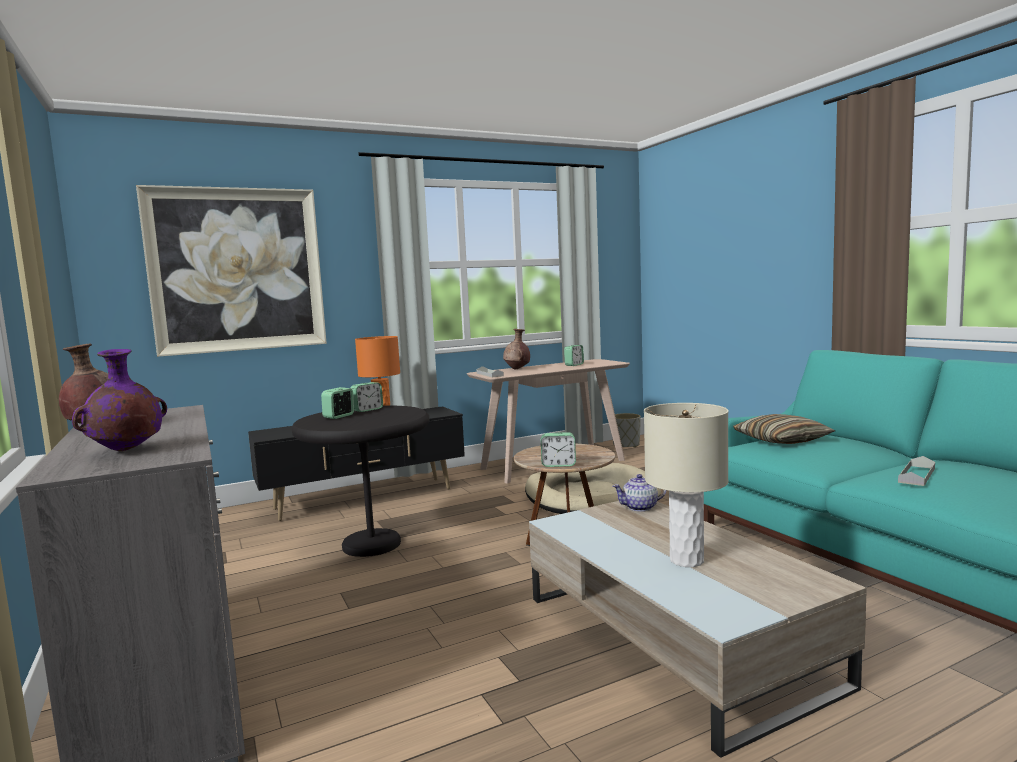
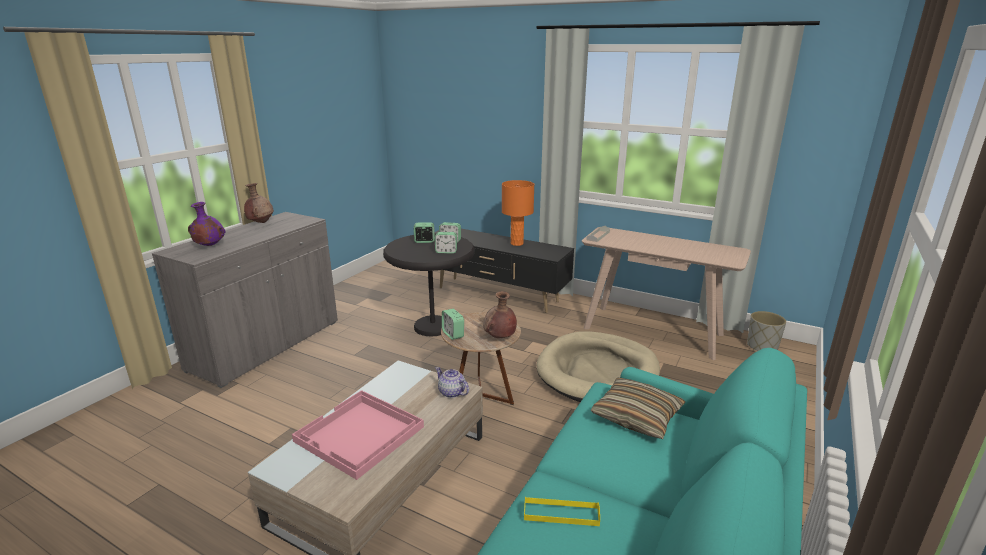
camera: 55 degrees right, 15 degrees up
(237, 270) = (459, 116): picture -> none
(517, 369) = (639, 237): brown vase -> brown vase (499, 337)
(574, 365) = (692, 250): alarm clock -> alarm clock (446, 251)
(687, 560) = (359, 435): beige table lamp -> pink tray
(917, 475) = (561, 514): grey tray -> yellow tray

